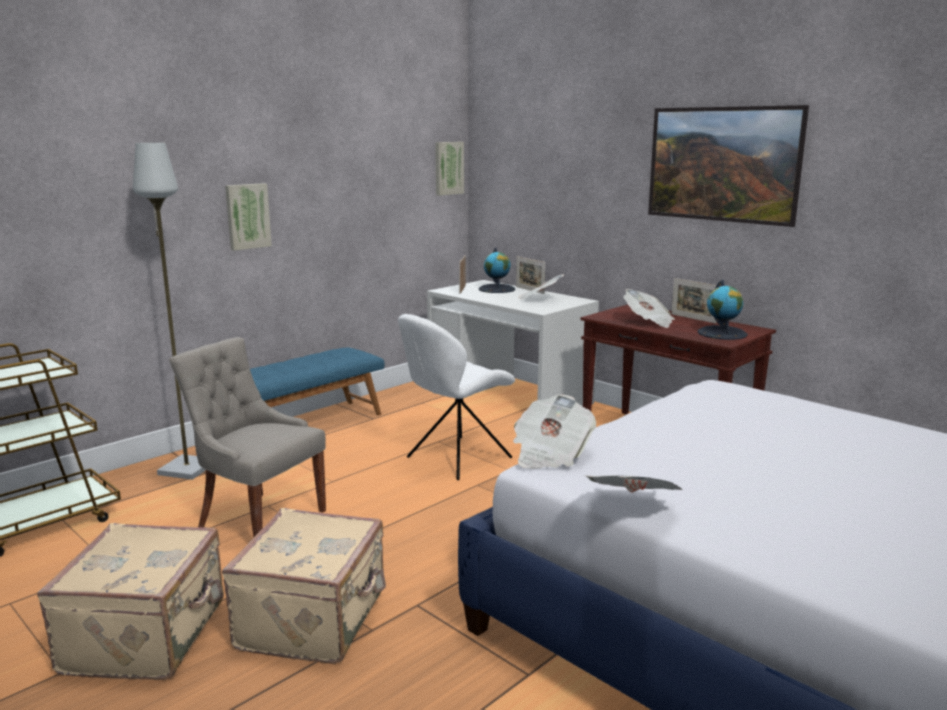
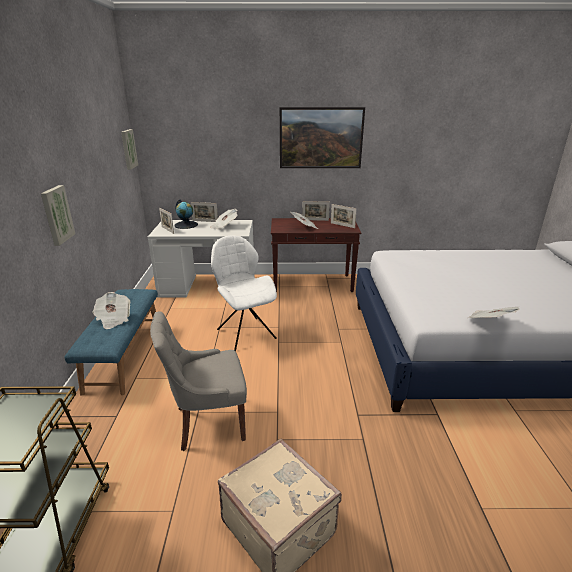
camera: 45 degrees left, 10 degrees up
(187, 469) = (98, 421): grey floor lamp -> none
(315, 620) = (335, 452): beige suitcase -> none
(456, 459) = (245, 333): white chair -> white chair turned 150 degrees clockwise
(550, 454) = (420, 313): newspaper -> newspaper (113, 319)
(722, 333) = (342, 225): globe -> picture frame

